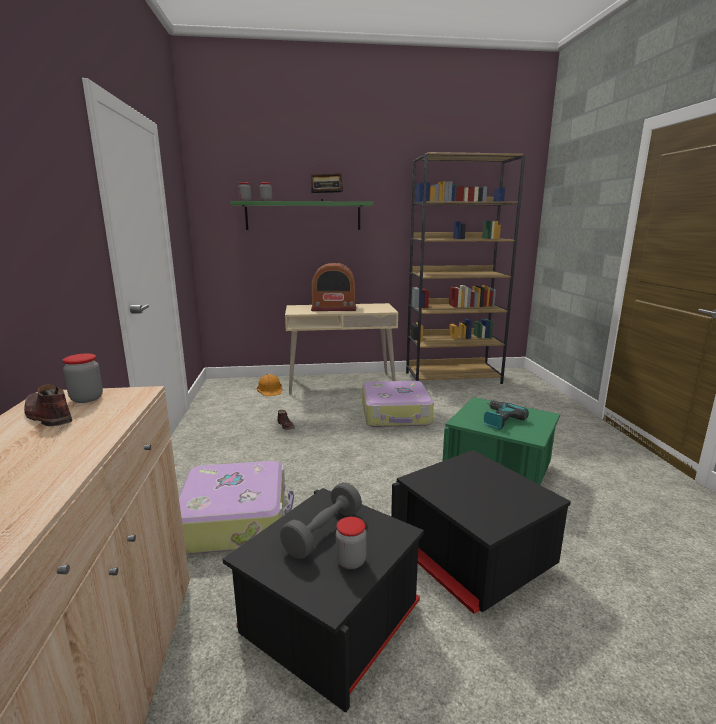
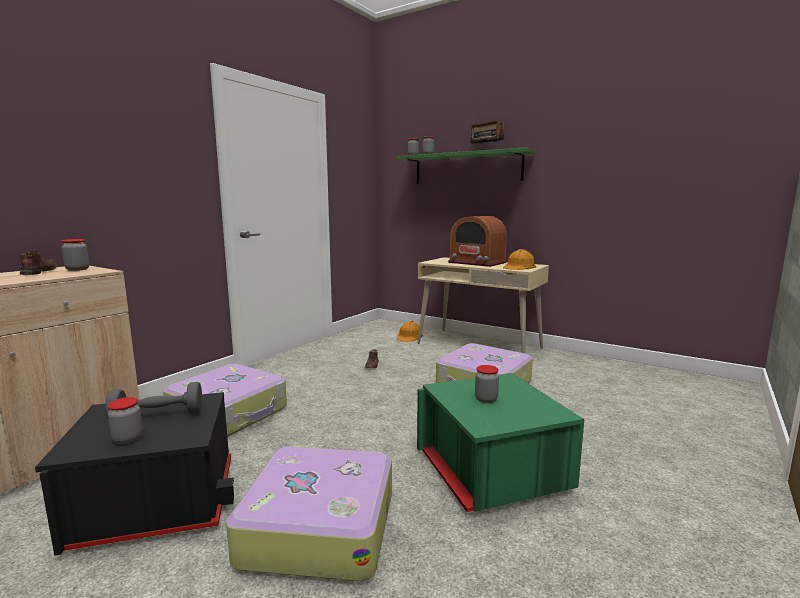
camera: 40 degrees right, 5 degrees down
(376, 308) = (519, 267): none -> orange hard hat
(453, 378) = (619, 370): brown bookcase -> none
(471, 558) = (319, 526): black storage box -> suitcase
(499, 420) = (486, 399): power drill -> jar

